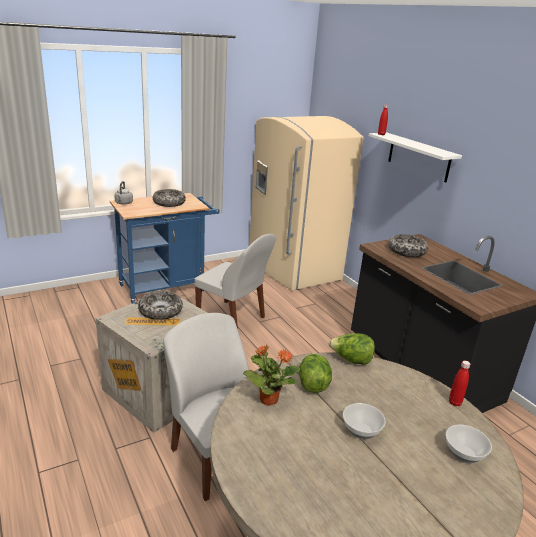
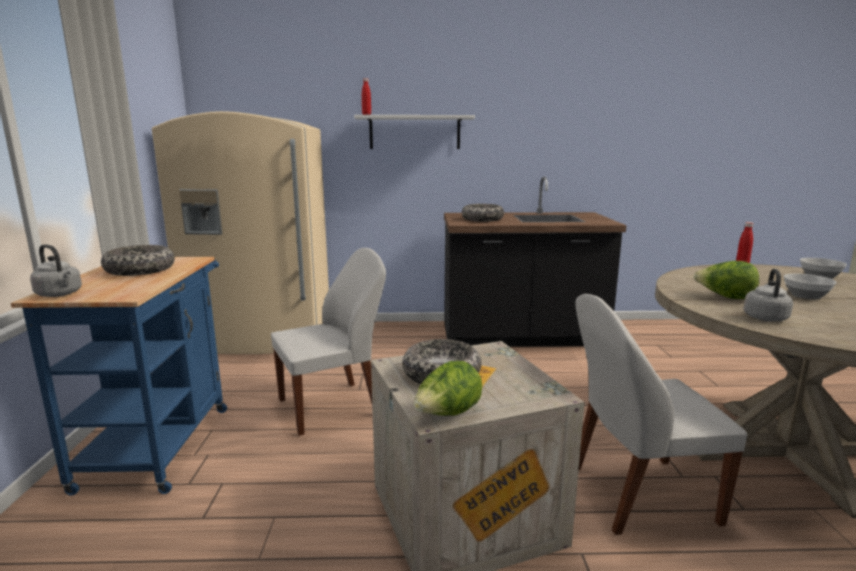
camera: 60 degrees left, 10 degrees down
(268, 399) = (765, 317): potted plant -> grey kettle
(351, 360) = (673, 279): lettuce -> lettuce (447, 415)

